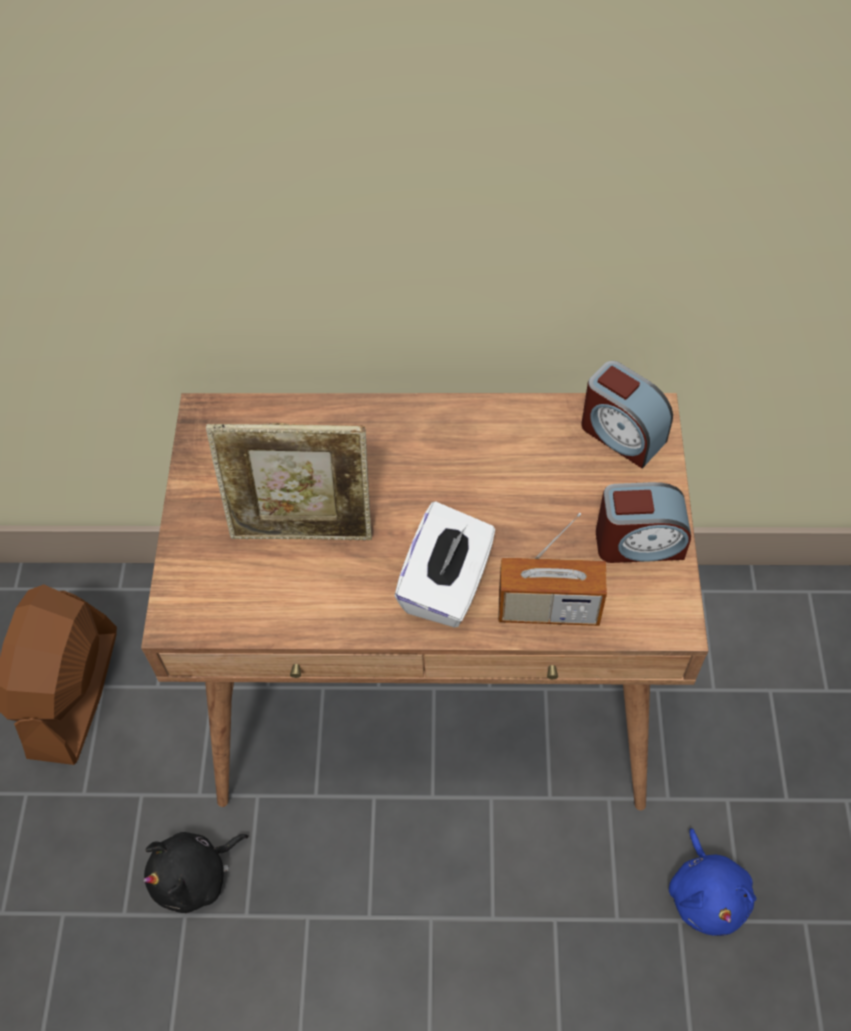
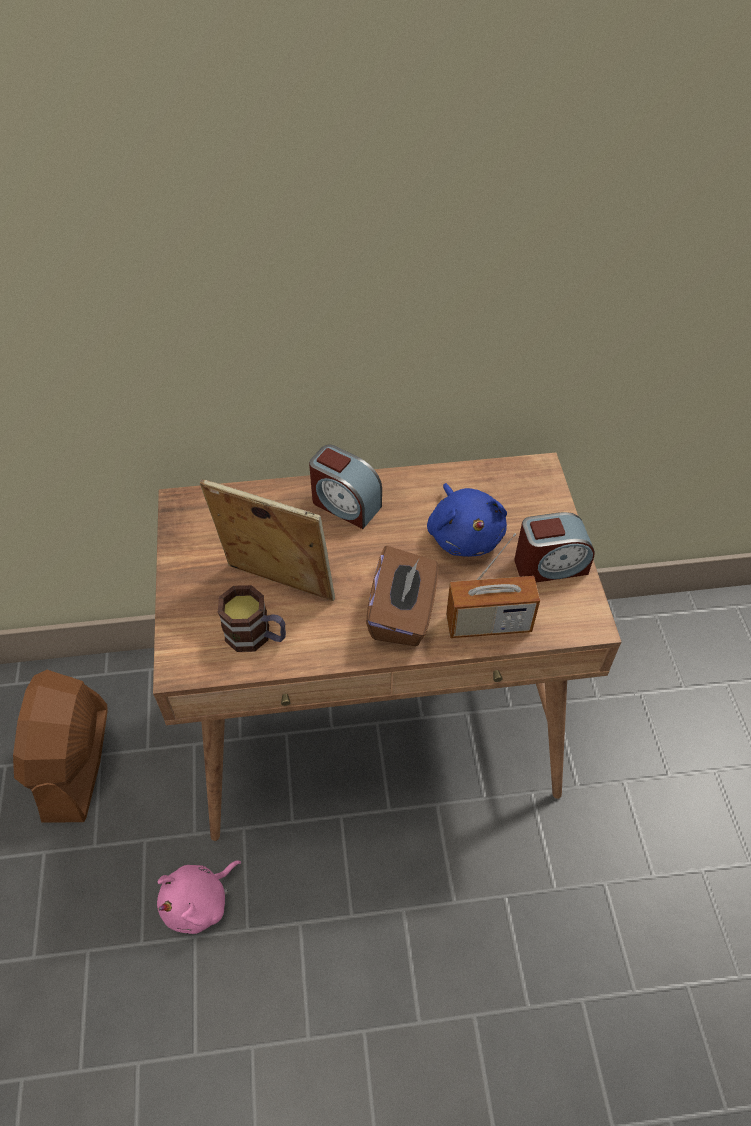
camera: 10 degrees left, 5 degrees down
(195, 876) = (199, 902): black plush toy -> pink plush toy
(269, 592) = (256, 636): none -> mug
(303, 532) = (277, 585): picture frame -> picture frame turned 150 degrees counterclockwise
(447, 585) = (402, 614): white tissue box -> brown tissue box
(621, 434) = (520, 486): alarm clock -> alarm clock (345, 504)
(707, 894) = (622, 858): blue plush toy -> blue plush toy (464, 534)

